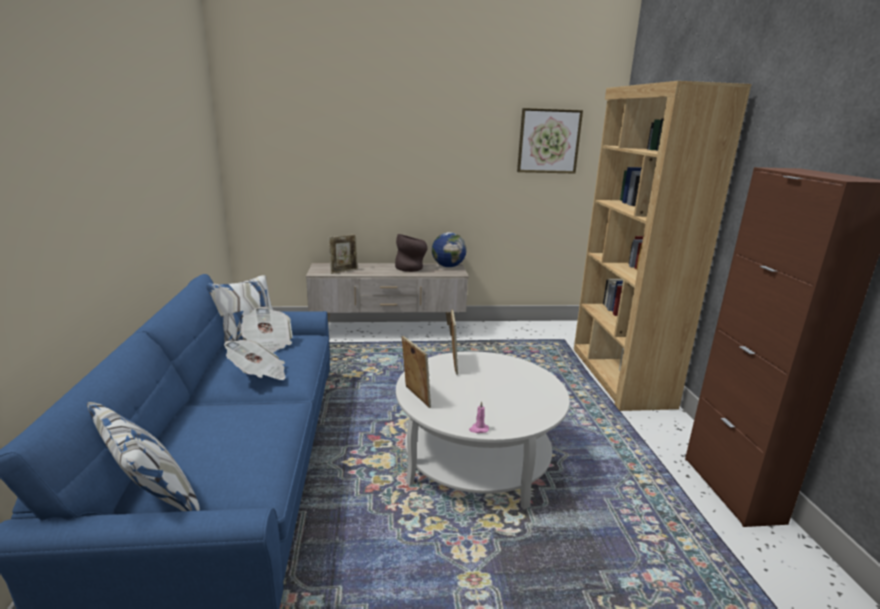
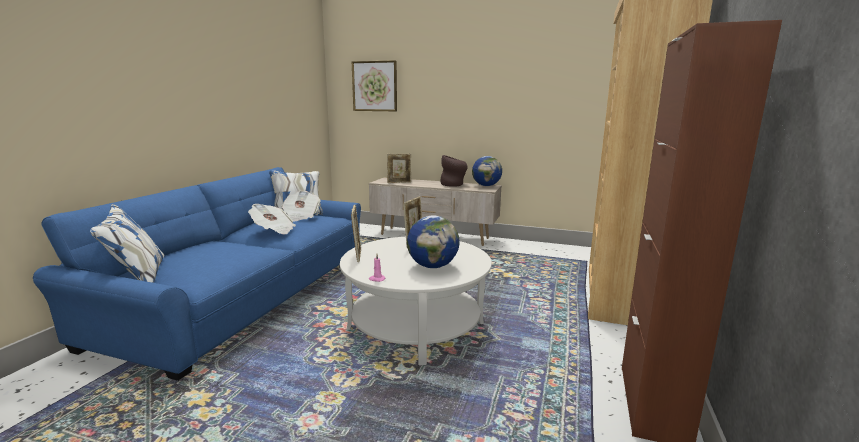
camera: 25 degrees right, 5 degrees down
(511, 396) = (432, 266): none -> globe
(548, 141) = (583, 75): picture -> picture (374, 86)

